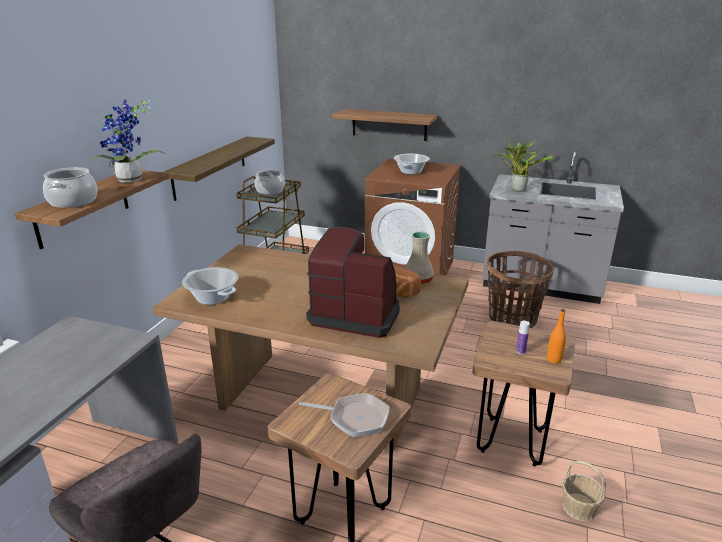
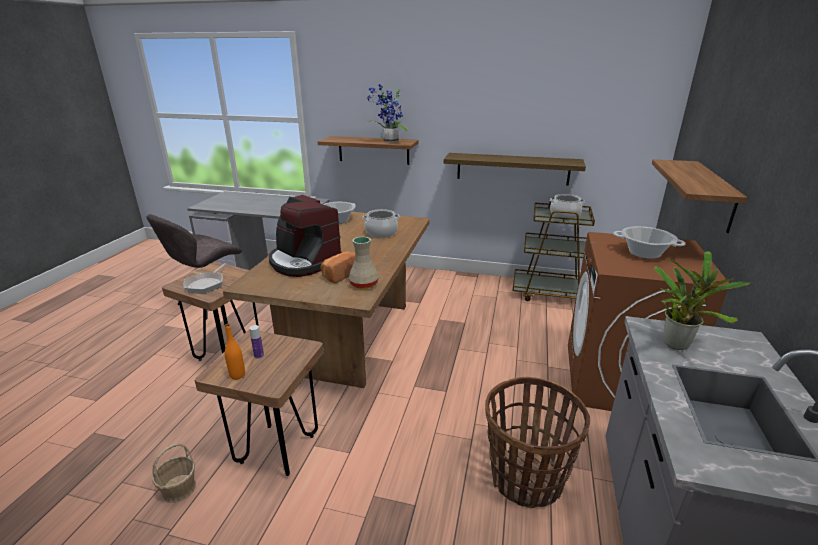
camera: 85 degrees right, 0 degrees up
(73, 201) = (347, 139): cooking pot -> cooking pot (381, 233)
(355, 314) = (304, 262): coffee machine -> coffee machine turned 120 degrees clockwise

